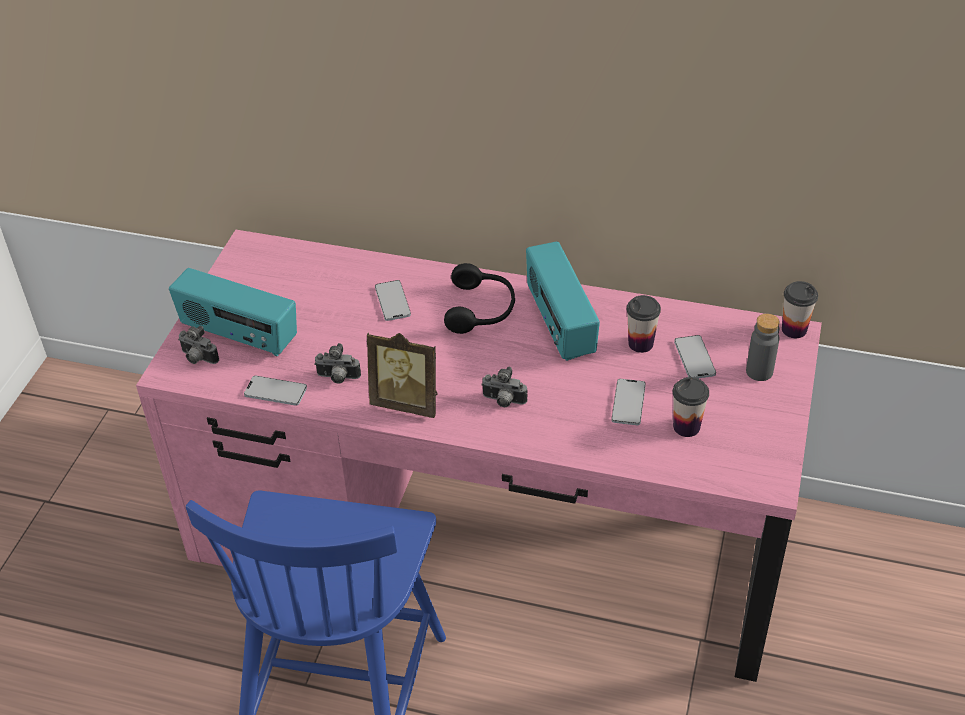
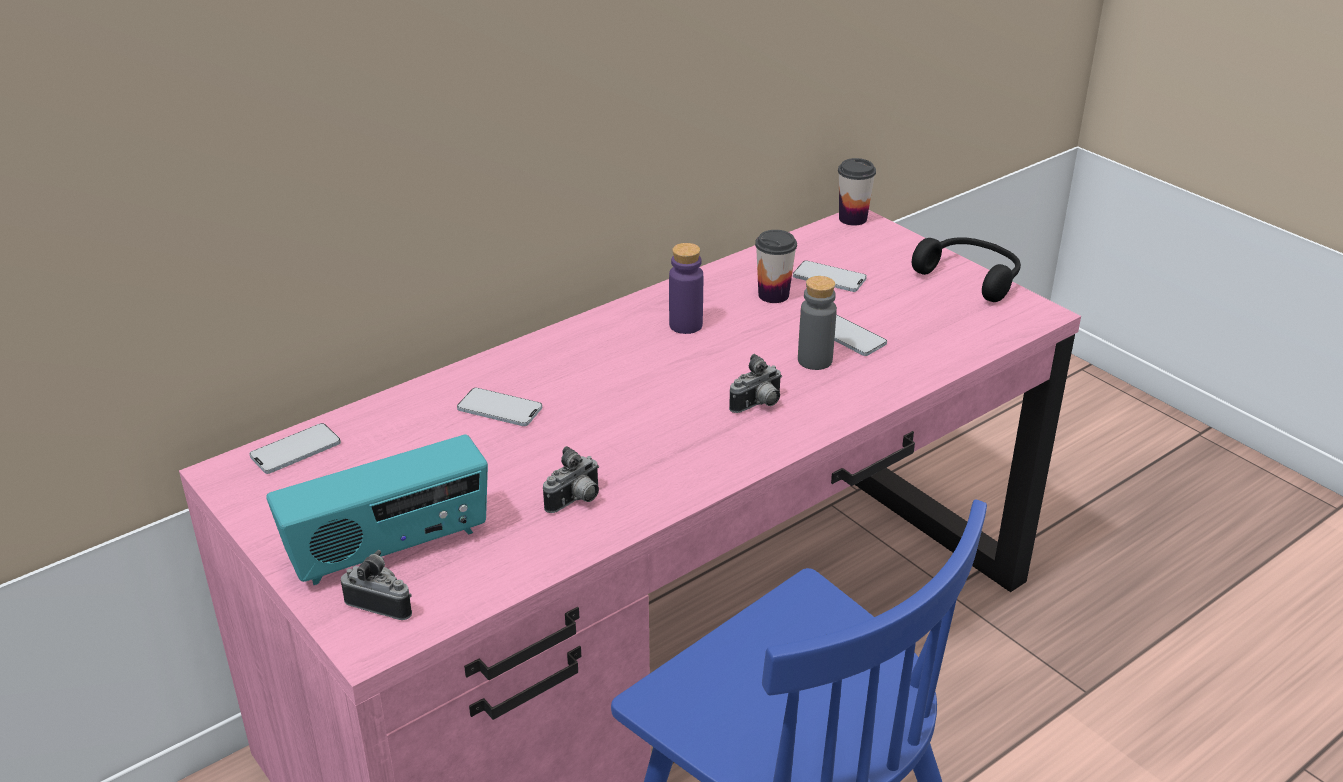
camera: 55 degrees left, 10 degrees down
(198, 359) = (382, 603): camera -> camera turned 135 degrees counterclockwise
(275, 391) = (535, 560): phone -> phone (295, 450)
(407, 402) = (681, 468): picture frame -> none
(481, 309) = (598, 359): black headphones -> black headphones (971, 277)
(559, 324) = (685, 325): radio -> purple bottle
(686, 427) = (917, 321): cup -> none
(759, 371) = (886, 256): grey bottle -> grey bottle (815, 360)

